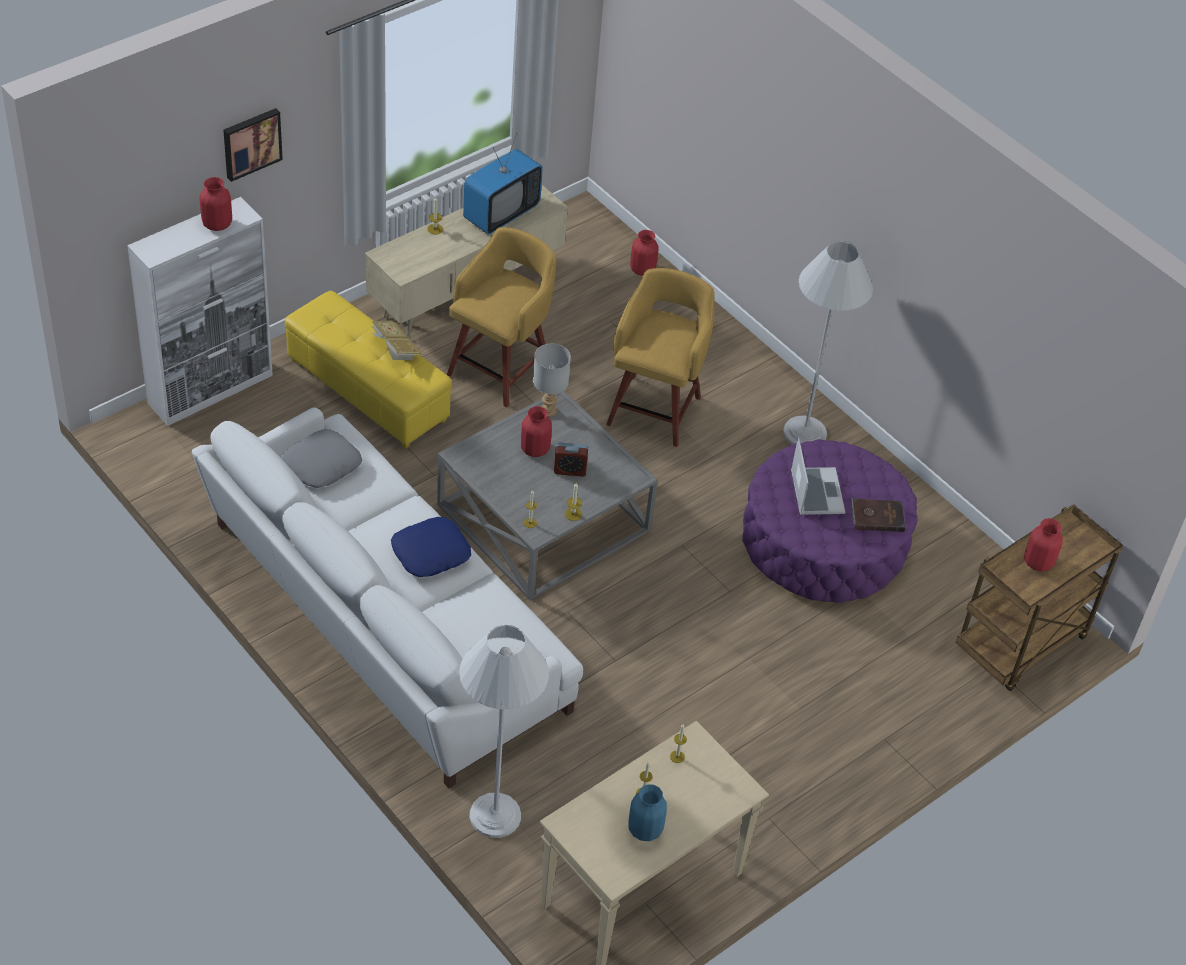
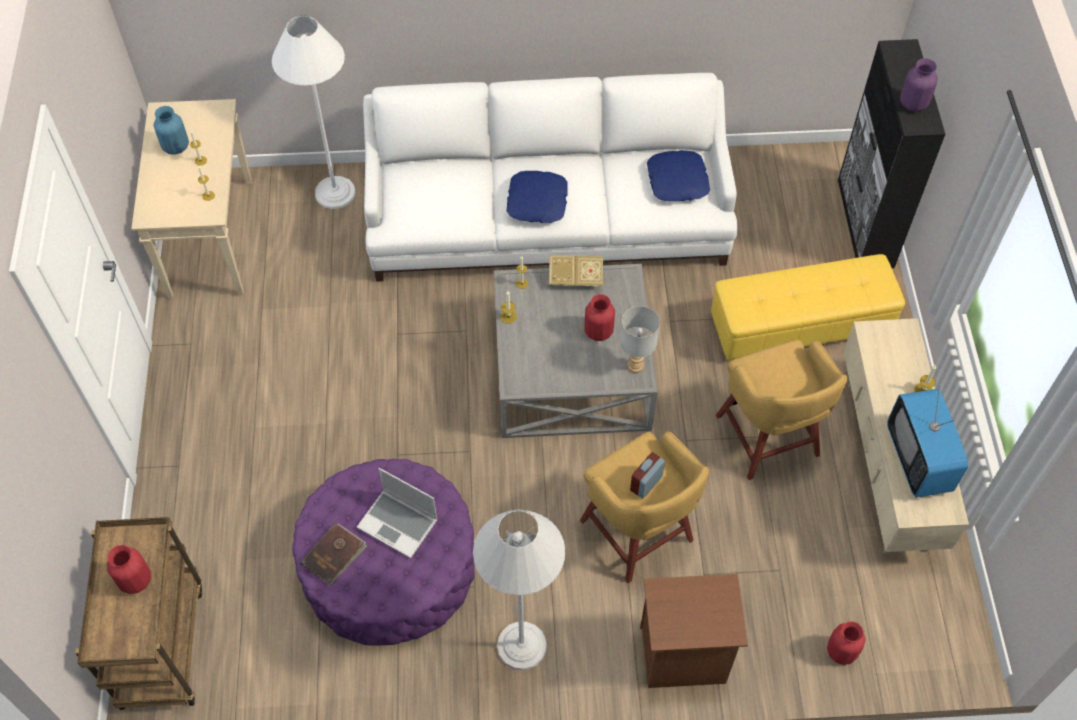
camera: 130 degrees right, 10 degrees up
(211, 389) = (865, 223): white cabinet -> black cabinet
(217, 224) = (913, 103): red vase -> purple vase
(251, 143) = (972, 110): picture -> none
(322, 464) = (678, 181): grey pillow -> blue pillow
(394, 349) = (794, 308): book -> book (575, 278)
(570, 470) = (557, 342): alarm clock -> alarm clock (646, 483)
(725, 345) = (683, 657): none -> brown nightstand

